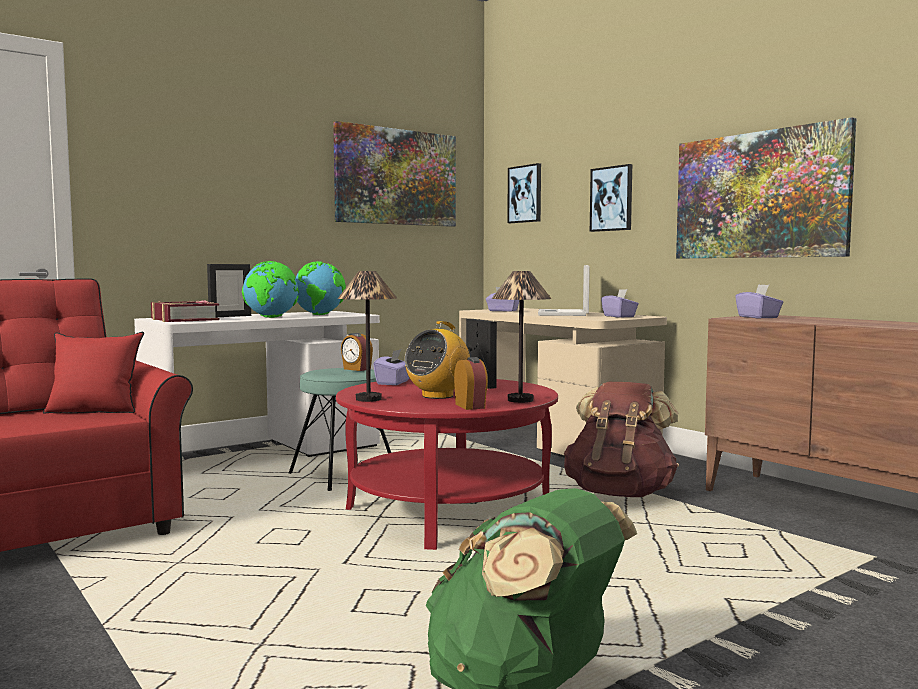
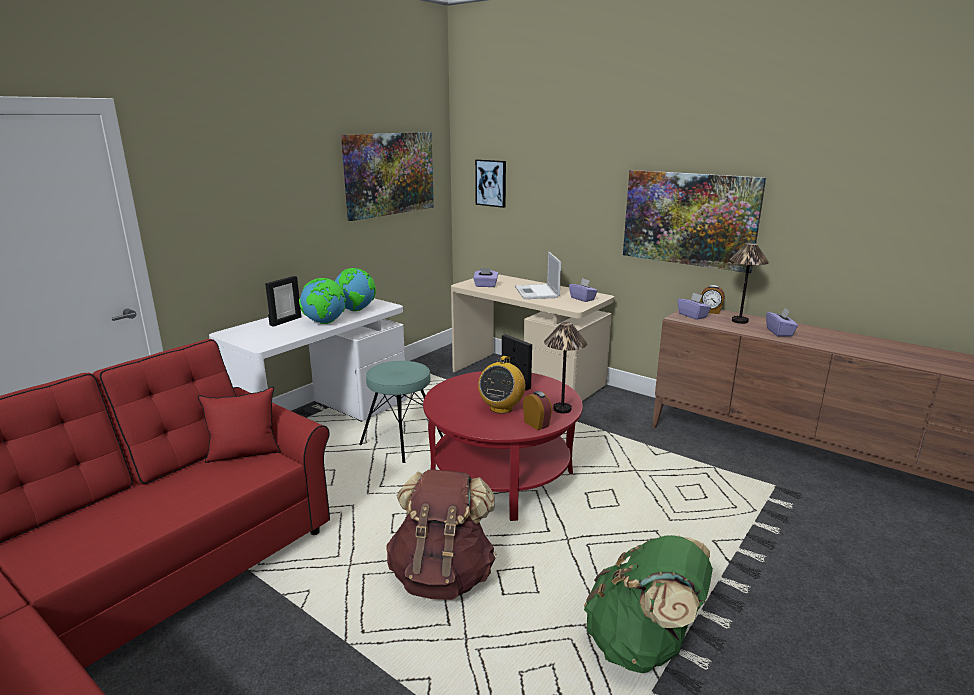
camera: 15 degrees left, 15 degrees up
(184, 319) = (258, 336): book -> none
(356, 369) = (405, 364): alarm clock -> alarm clock (710, 311)
(369, 399) = (457, 420): table lamp -> table lamp (740, 321)
(393, 383) = (451, 387): purple tissue box -> purple tissue box (779, 332)
(612, 199) = (569, 200): picture -> none
(620, 494) = (602, 439): brown backpack -> brown backpack (443, 576)

